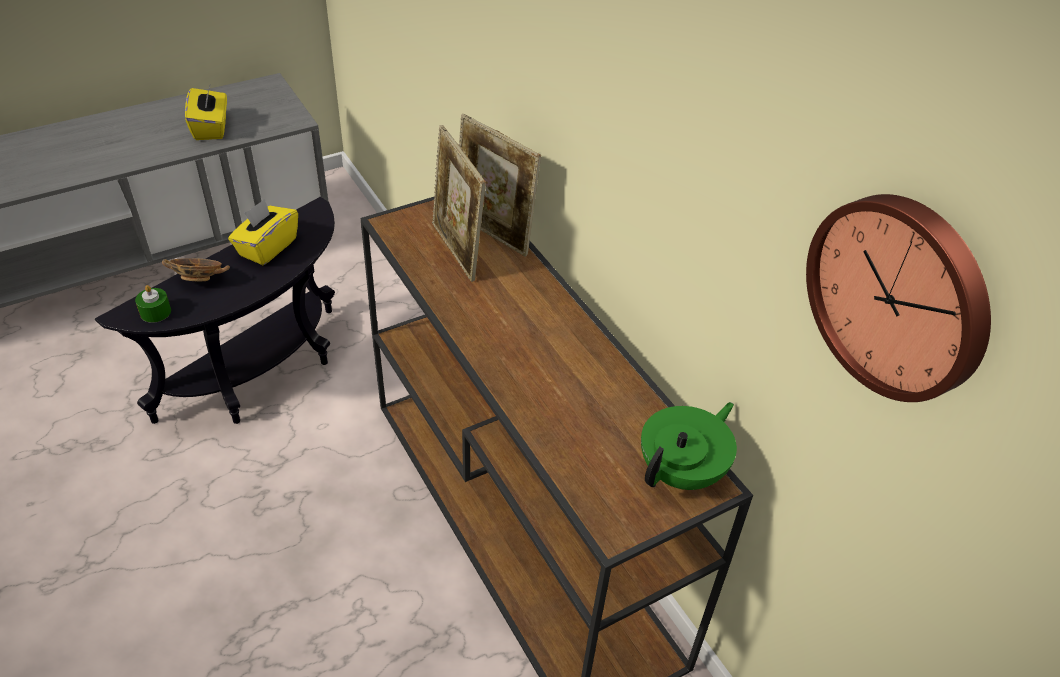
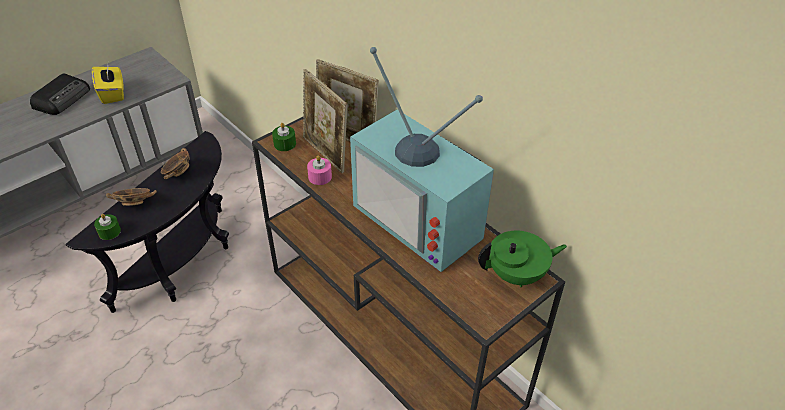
camera: 10 degrees left, 0 degrees up
(146, 124) = (63, 98): none -> radio
(267, 247) = (177, 173): yellow tissue box -> bowl
(404, 228) = (285, 144): none -> green candle
(439, 282) = (320, 177): none -> pink candle
(567, 366) = (423, 219): none -> television
(683, 472) = (517, 275): green teapot -> green teapot turned 45 degrees clockwise
(900, 295) = (658, 137): wall clock -> none

